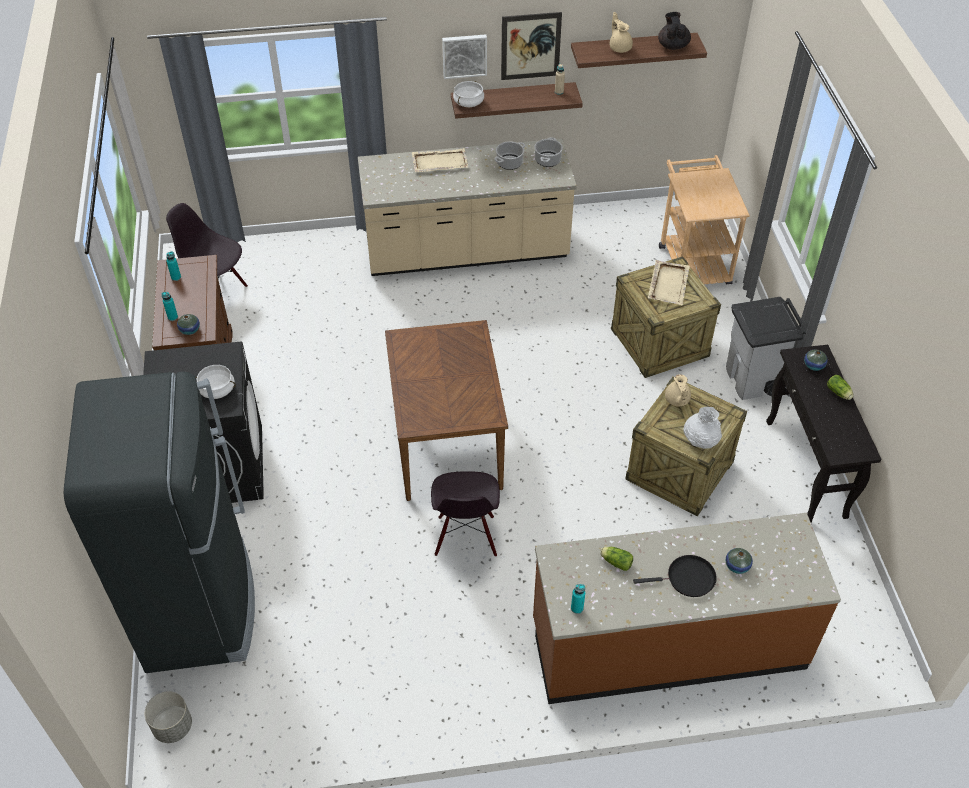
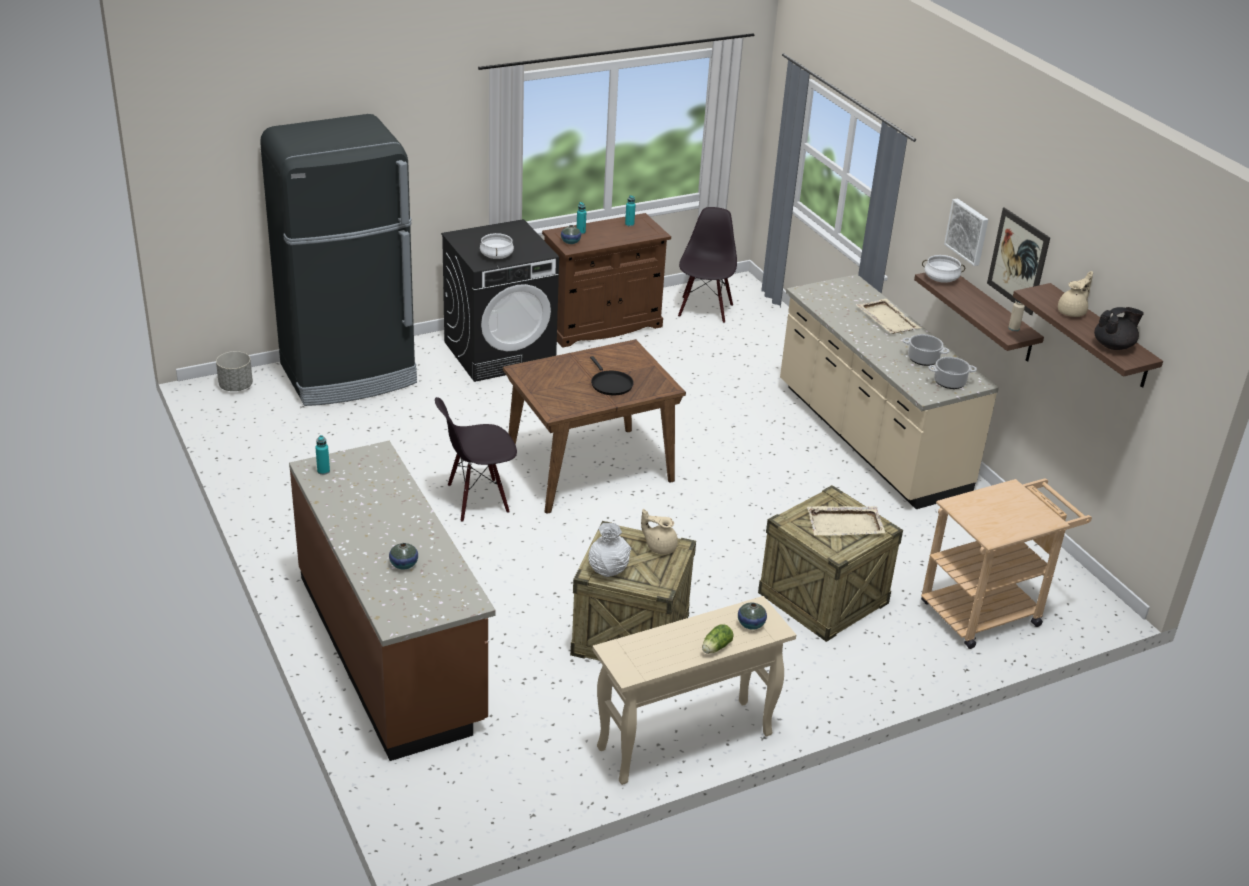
camera: 70 degrees right, 15 degrees down
(615, 561) = (384, 487): lettuce -> none
(677, 400) = (660, 546): beige teapot -> beige teapot turned 45 degrees clockwise
(687, 579) = (377, 533): black frying pan -> black frying pan (610, 384)
(754, 380) = (808, 684): grey trash can -> none
(806, 469) = (683, 742): black console table -> beige console table

